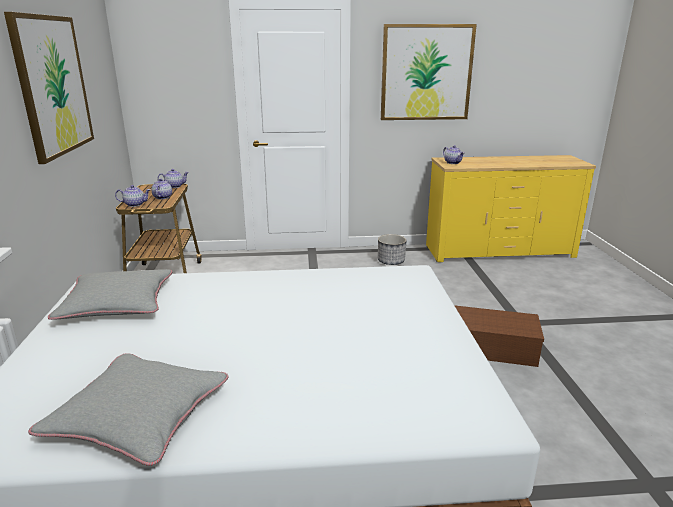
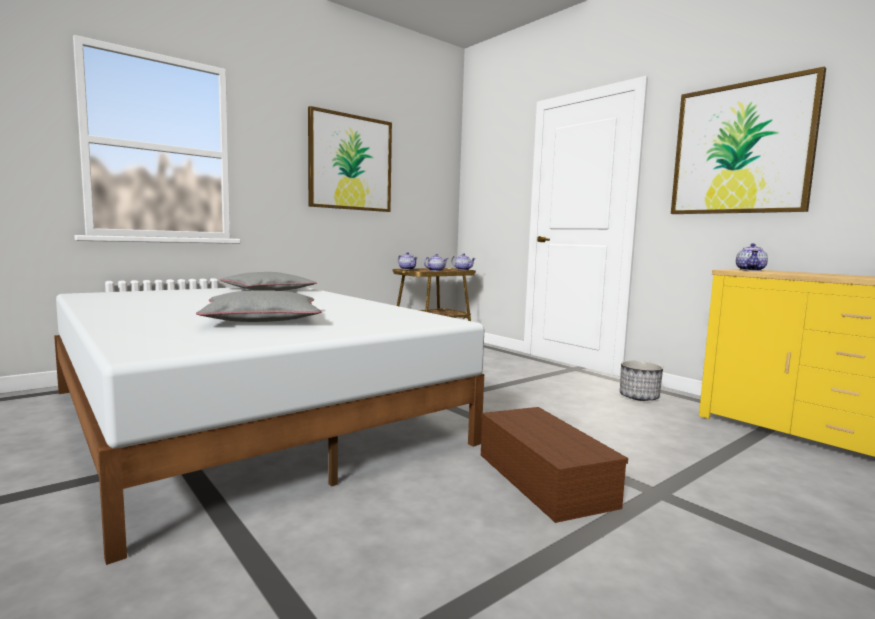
camera: 55 degrees right, 15 degrees down
(138, 415) = (127, 303): grey pillow -> grey pillow (262, 319)

